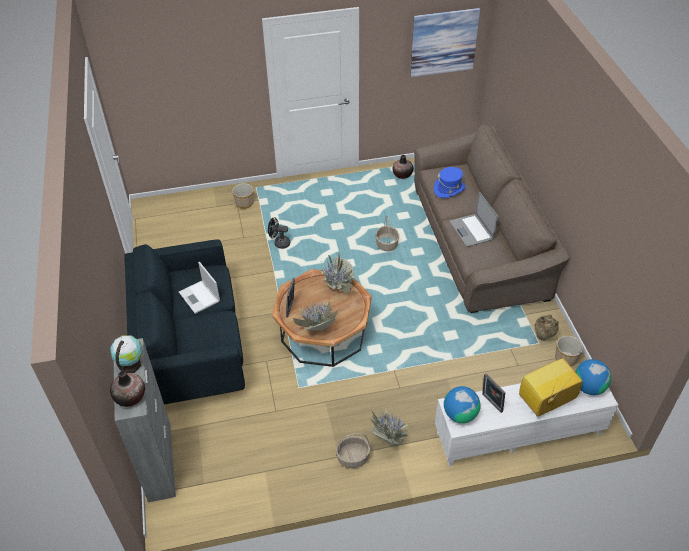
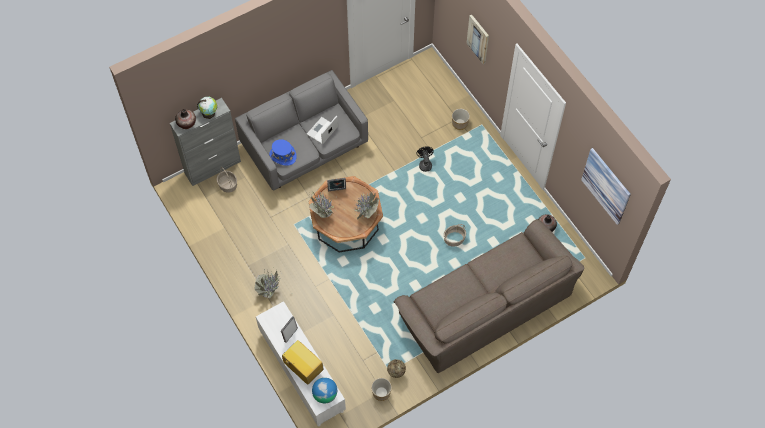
camera: 70 degrees right, 15 degrees up
(191, 346) = (305, 147): blue sofa -> grey sofa
(201, 89) = (478, 39): none -> picture
(353, 458) = (249, 274): basket -> basket (227, 185)
(449, 189) = (503, 259): blue hat -> blue hat (282, 156)
(460, 414) = (275, 317): globe -> none
(472, 230) = (459, 287): laptop -> none

